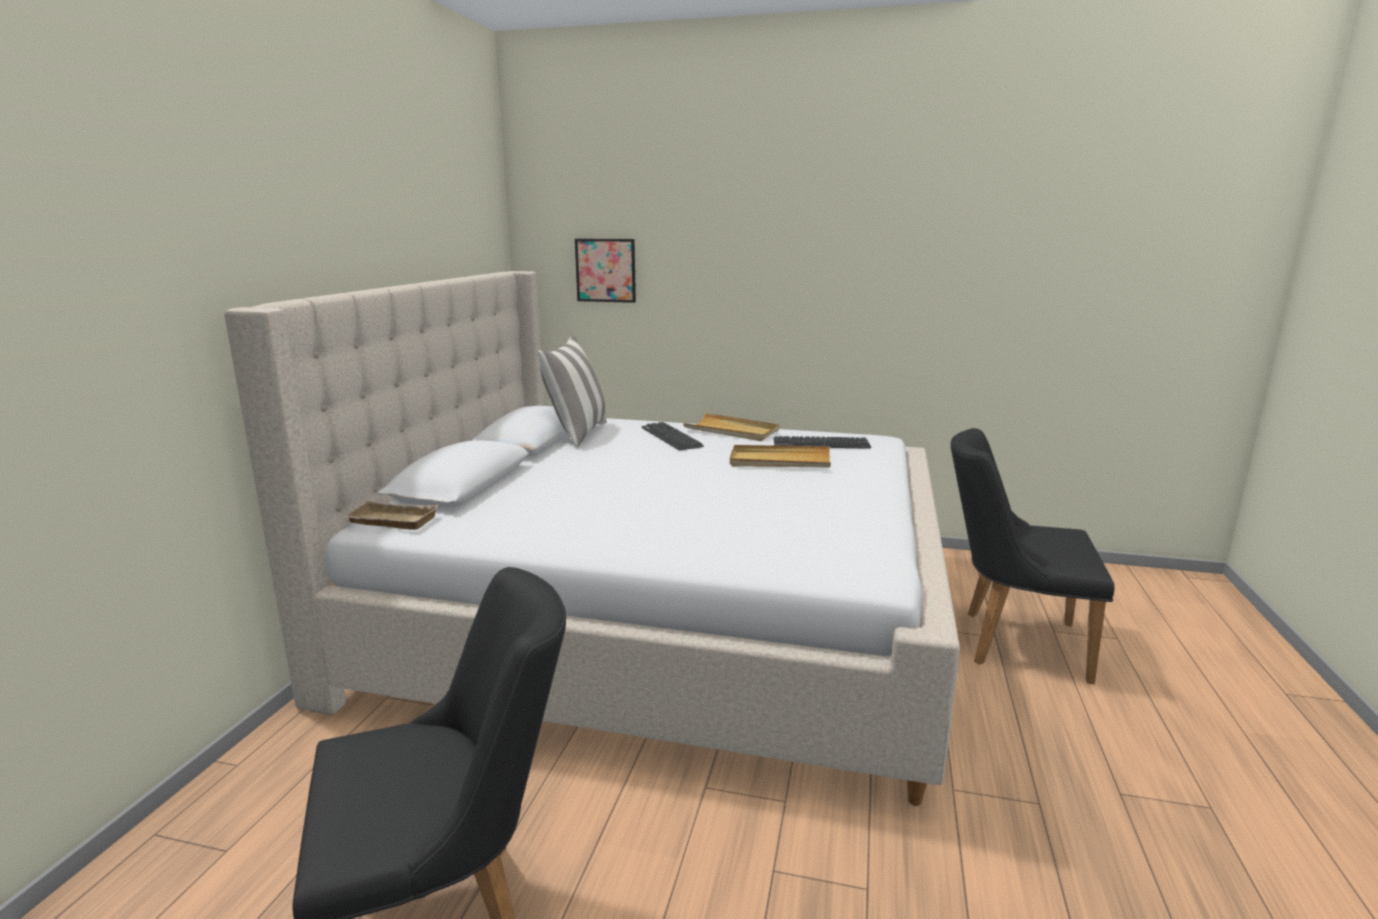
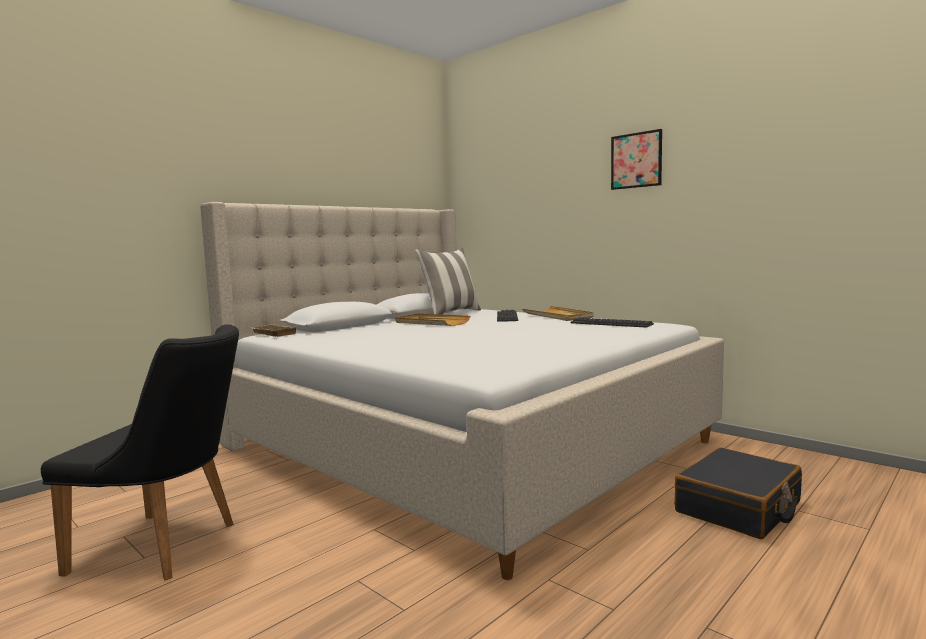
camera: 30 degrees right, 10 degrees down
(605, 270) = (500, 207): picture -> picture (636, 160)
(779, 461) = (557, 328): beige tray -> beige tray (431, 322)
(1010, 642) = (739, 508): black chair -> black suitcase

